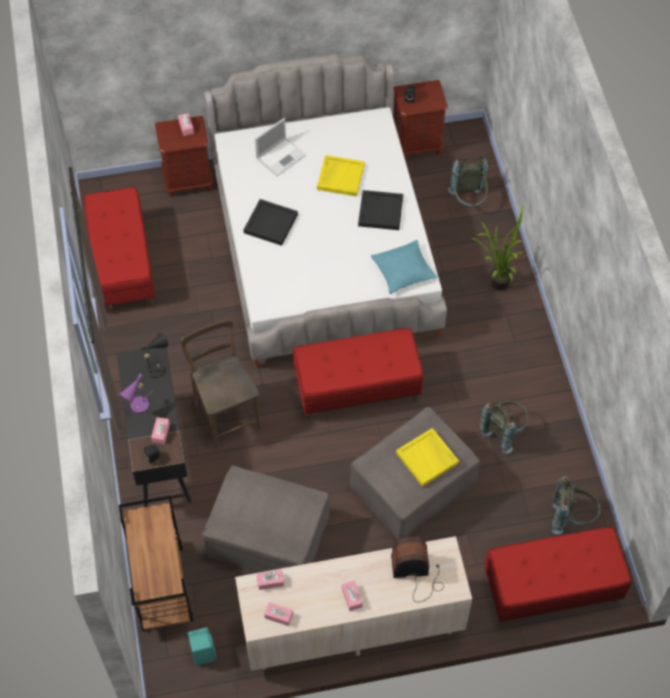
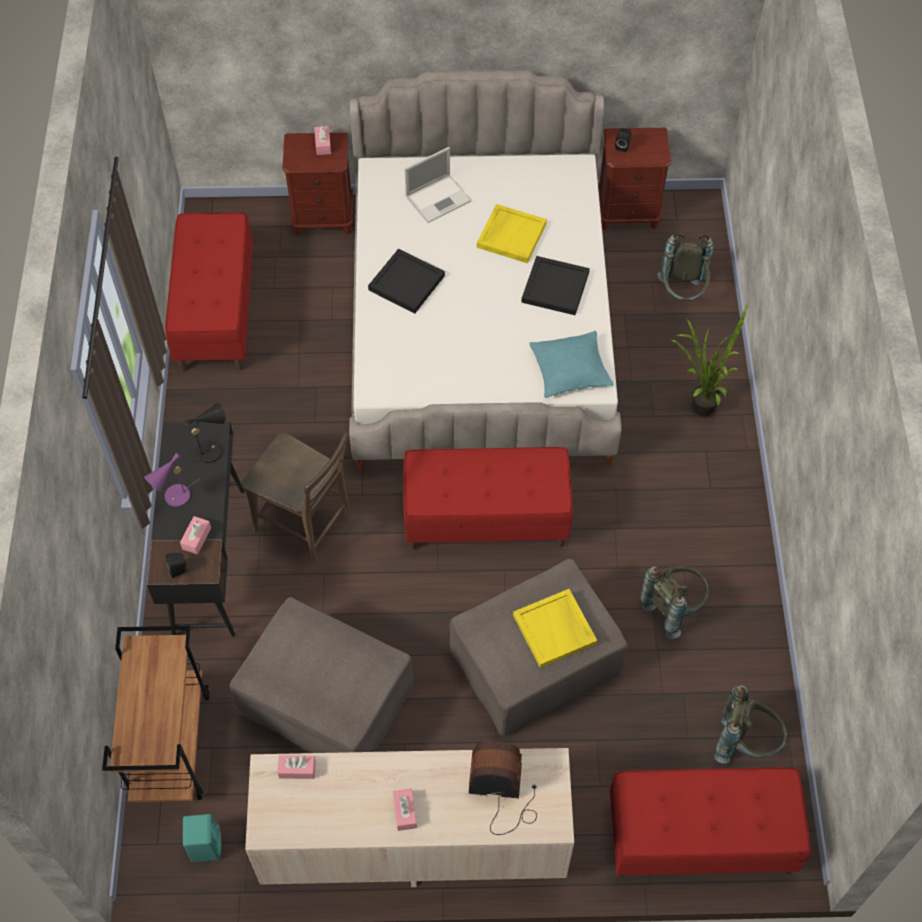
camera: 10 degrees right, 0 degrees up
(226, 413) = (307, 524): brown chair -> brown chair turned 135 degrees clockwise
(278, 616) = (298, 820): pink tissue box -> none

